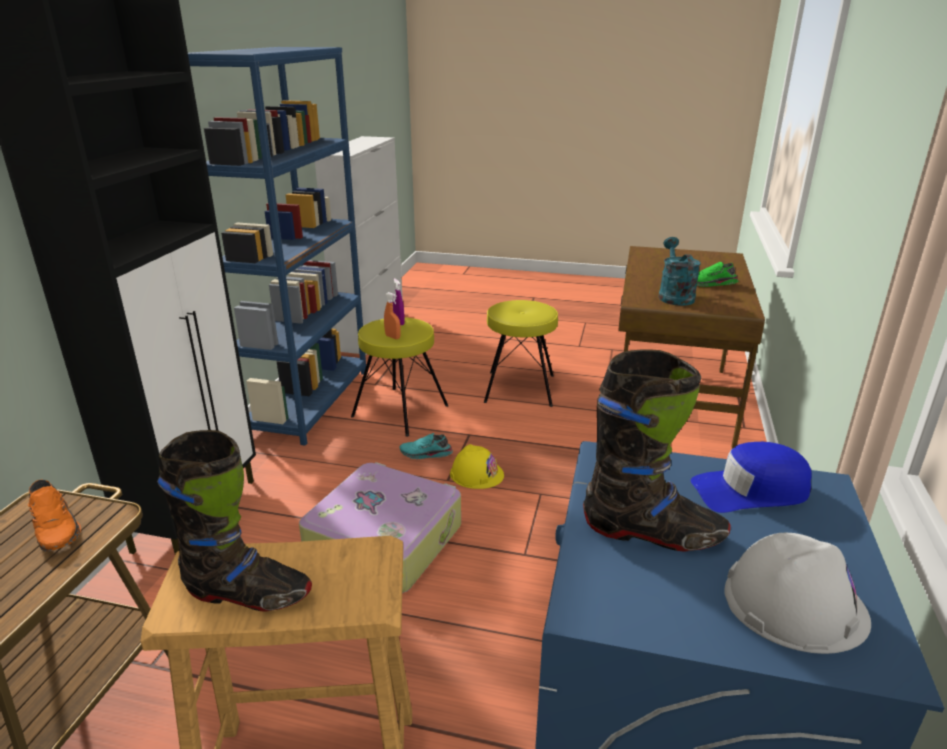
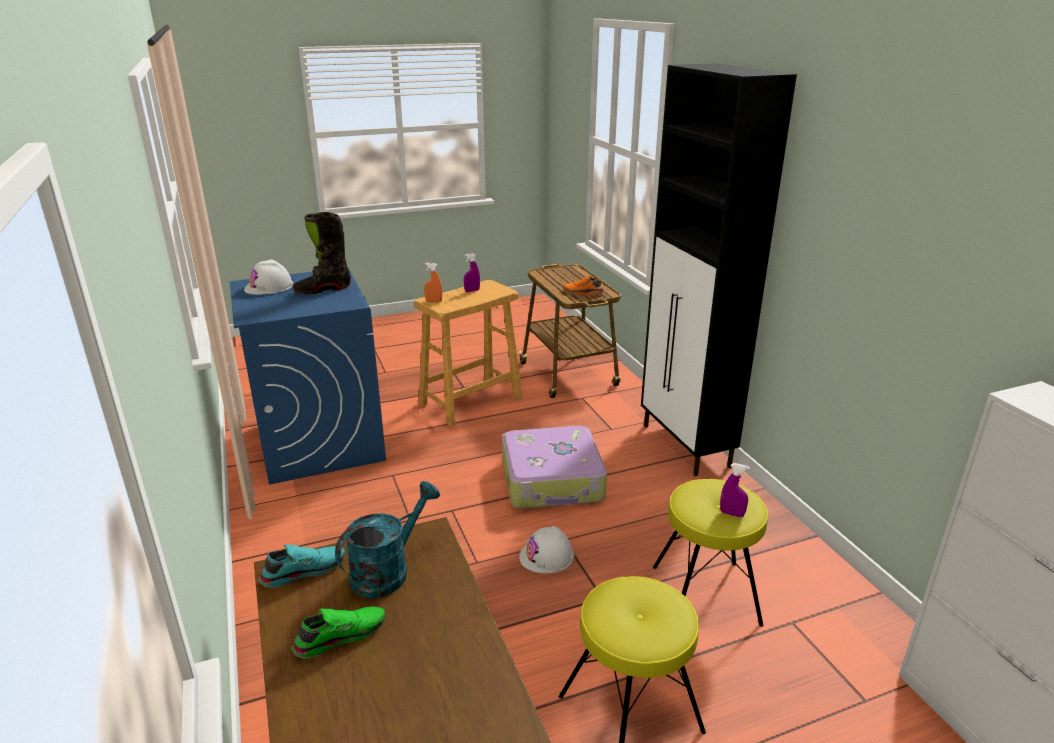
camera: 145 degrees right, 0 degrees up
(248, 594) = (472, 291): black boot -> purple spray bottle
(310, 402) = (799, 561): blue bookcase -> none
(393, 337) = (699, 489): orange spray bottle -> orange spray bottle (433, 301)
(425, 454) = (611, 555): turquoise shoe -> turquoise shoe (303, 570)
(476, 474) = (547, 556): yellow hard hat -> white hard hat
(674, 295) = (388, 570): turquoise watering can -> turquoise watering can turned 105 degrees counterclockwise
(750, 490) = (283, 309): blue cap -> none

